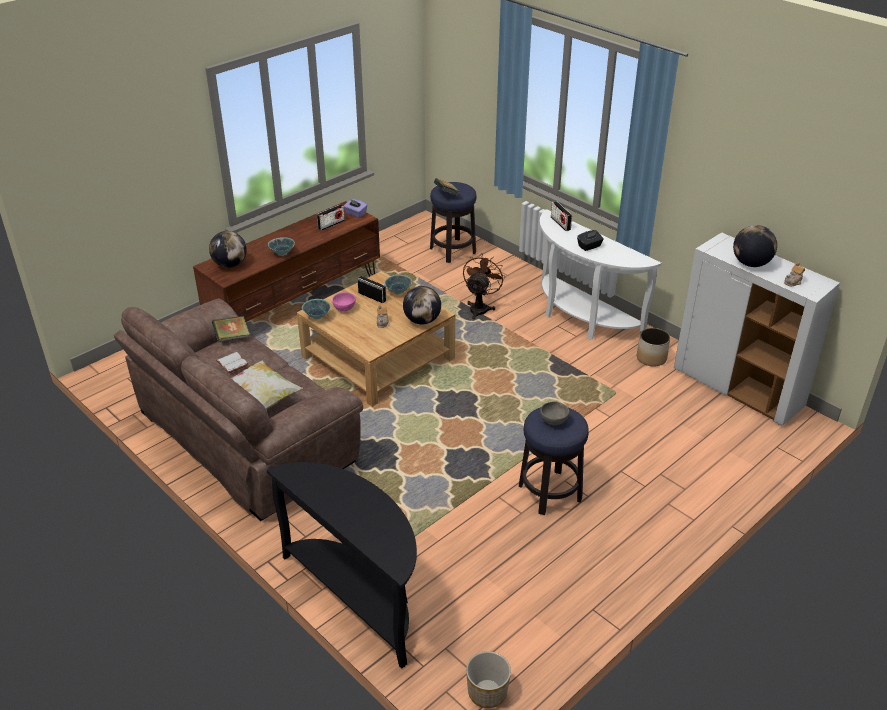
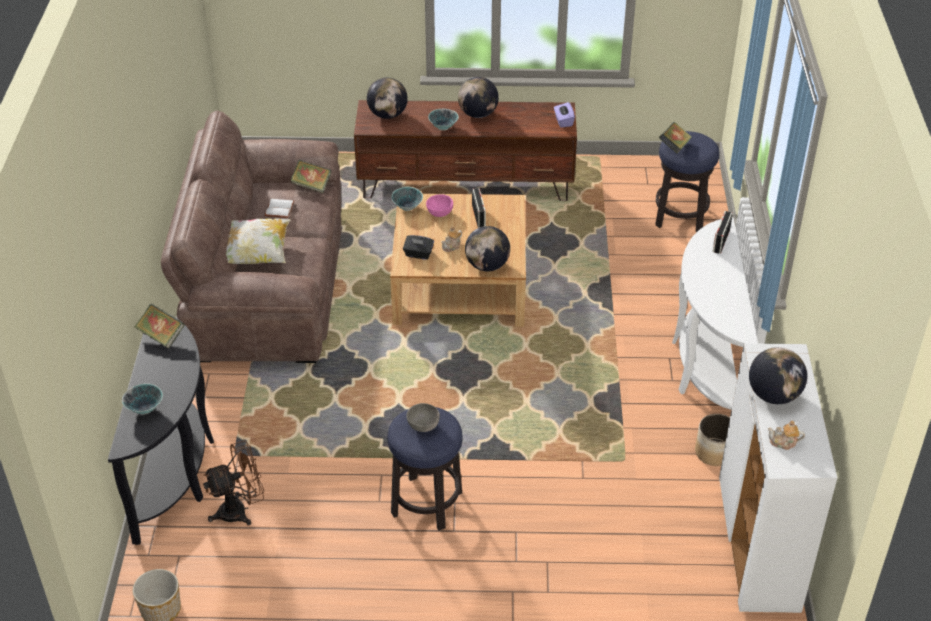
camera: 45 degrees right, 5 degrees up
(293, 235) = (478, 114): none -> globe
(305, 480) = (161, 336): none -> book
(331, 224) = (525, 121): radio -> none
(398, 291) = (508, 225): bowl -> bowl (145, 409)
(480, 308) = (620, 292): brown fan -> brown fan (240, 510)
(589, 246) = (709, 283): black tissue box -> black tissue box (418, 254)

